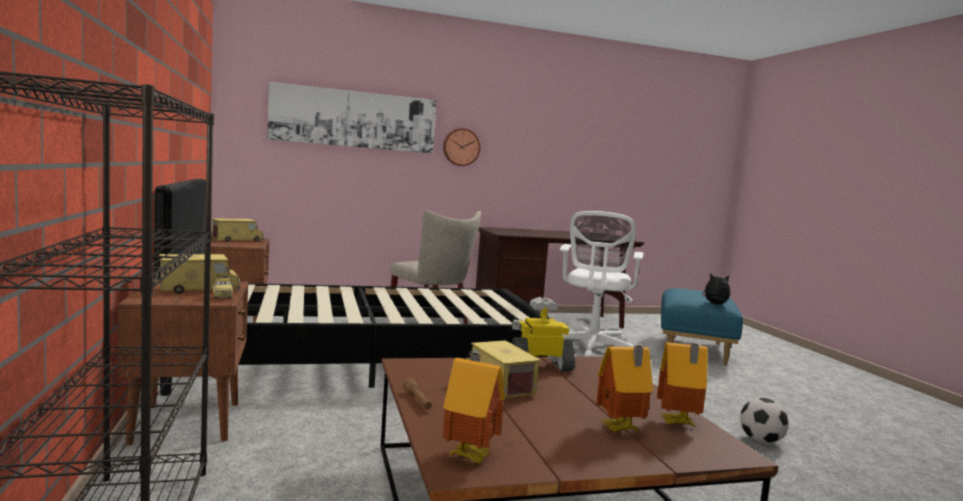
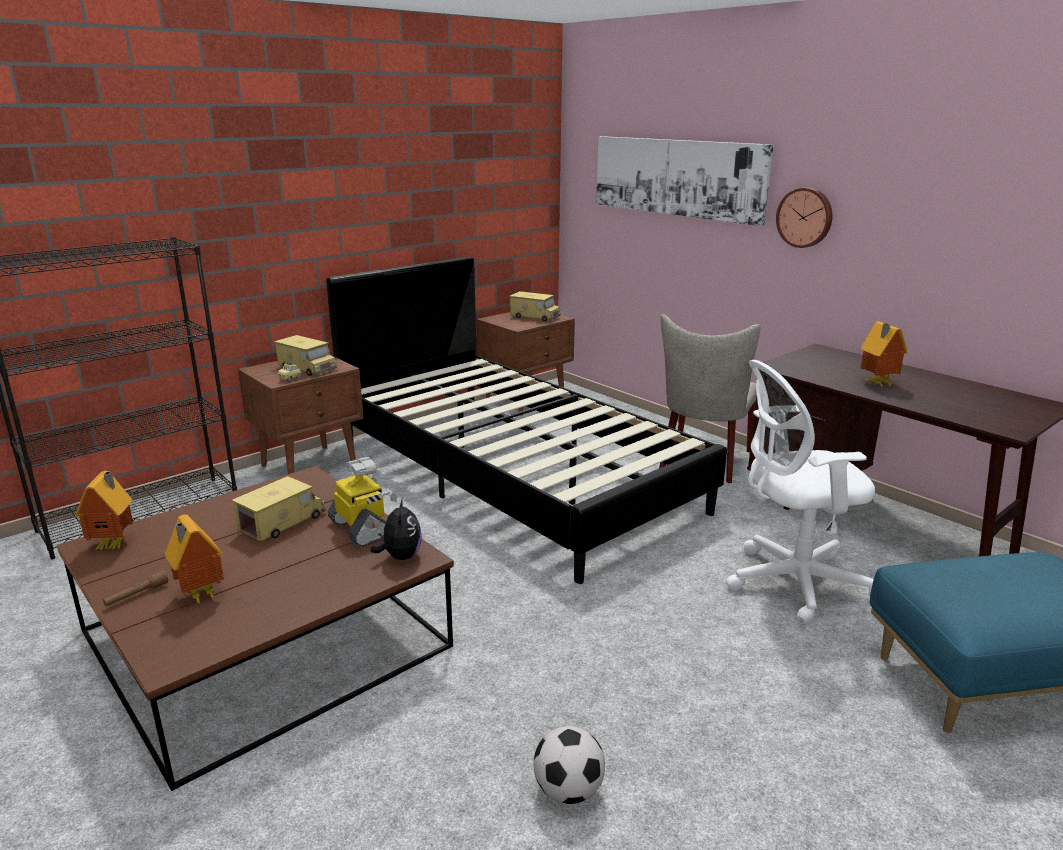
camera: 65 degrees right, 15 degrees up
(417, 401) = (217, 503): brown flashlight -> brown flashlight (136, 595)
(678, 424) = (233, 625): toy house -> toy house (876, 384)
(715, 304) = (956, 608): plush toy -> plush toy (400, 556)

